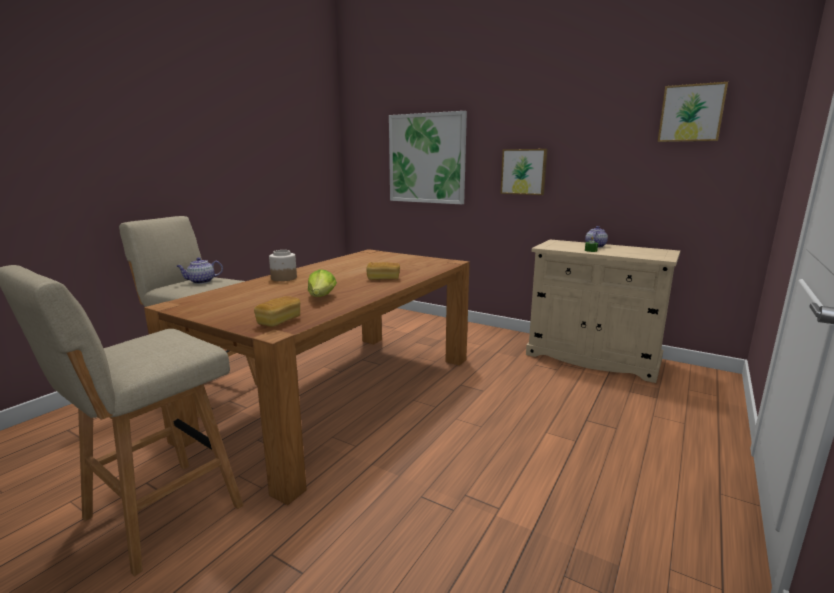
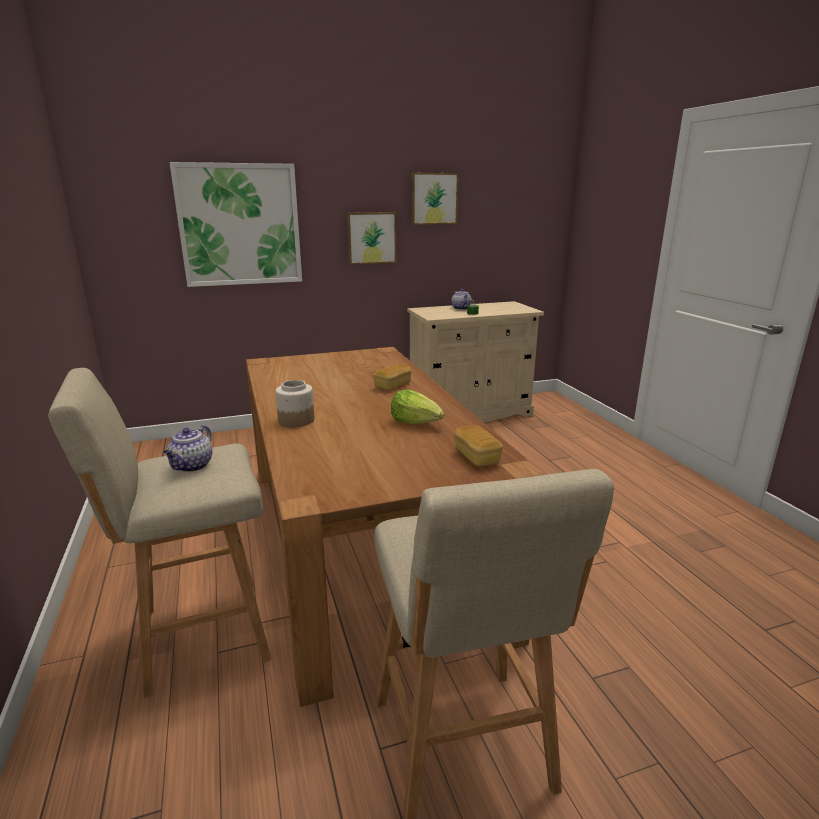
camera: 50 degrees left, 5 degrees up
(691, 113) = (512, 181): picture -> picture (433, 198)

